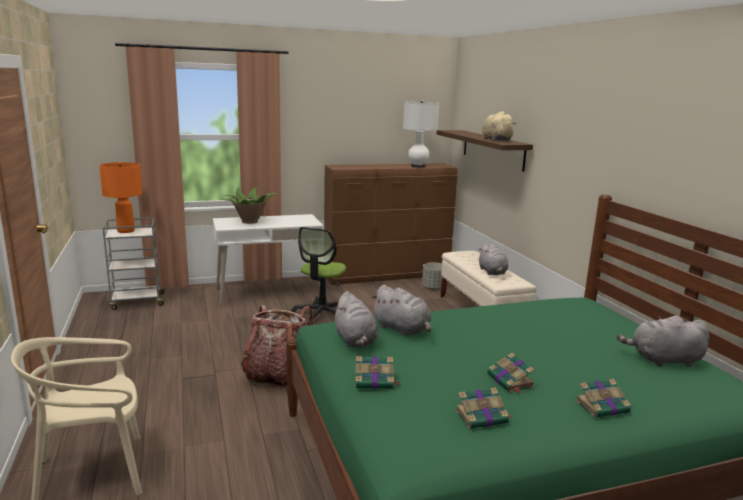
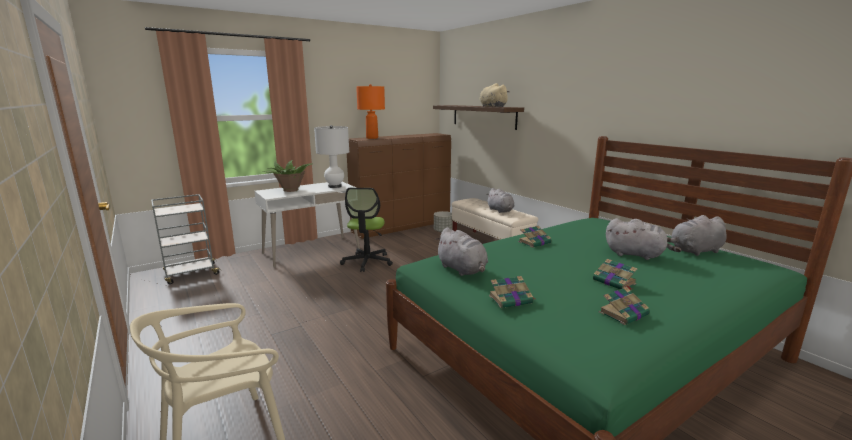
camera: 15 degrees left, 0 degrees up
(126, 231) = (173, 208): orange table lamp -> orange table lamp (372, 138)
(276, 376) = (358, 317): backpack -> none
(402, 329) = (493, 255): grey plush toy -> grey plush toy (636, 255)
(418, 166) = (420, 135): white table lamp -> white table lamp (334, 186)
(603, 407) = (696, 290): book -> book (535, 242)

